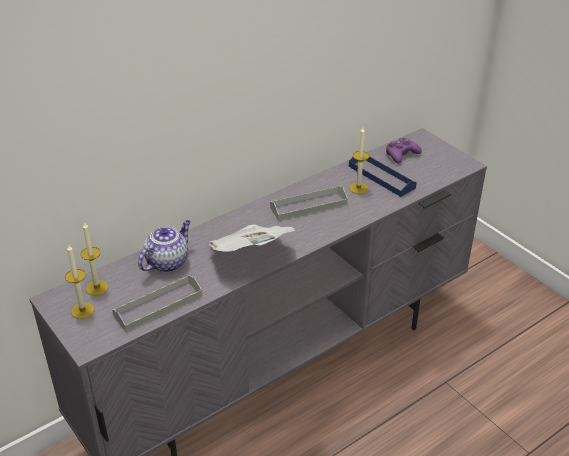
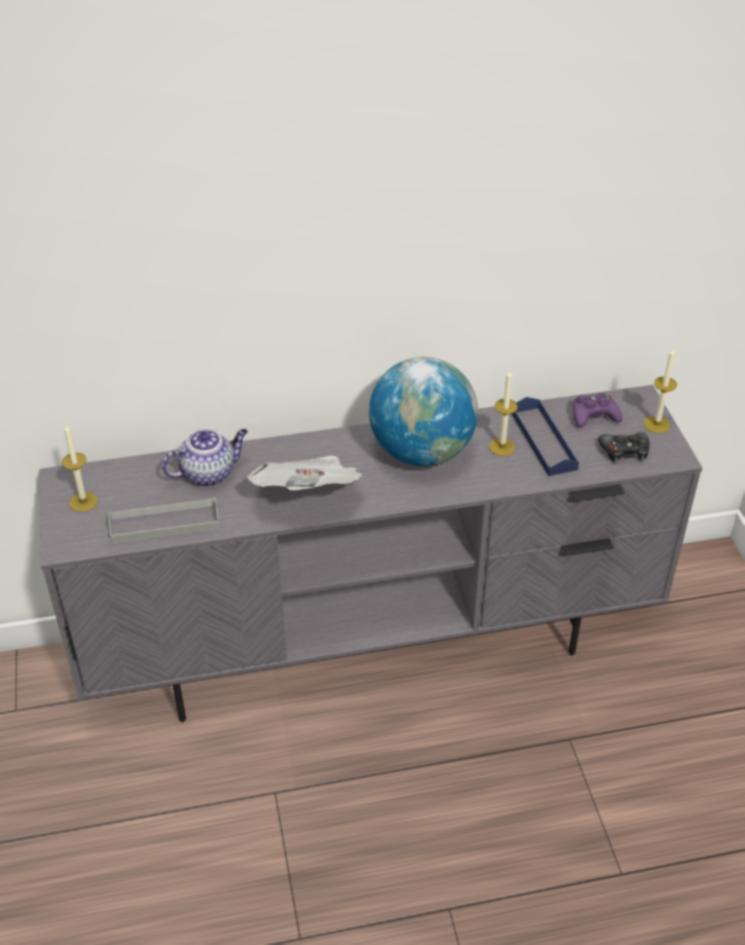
camera: 25 degrees right, 5 degrees up
(97, 287) = (114, 479): candle -> candle (656, 424)
(308, 205) = (421, 452): grey tray -> globe
(435, 169) = (624, 451): none -> black game controller

